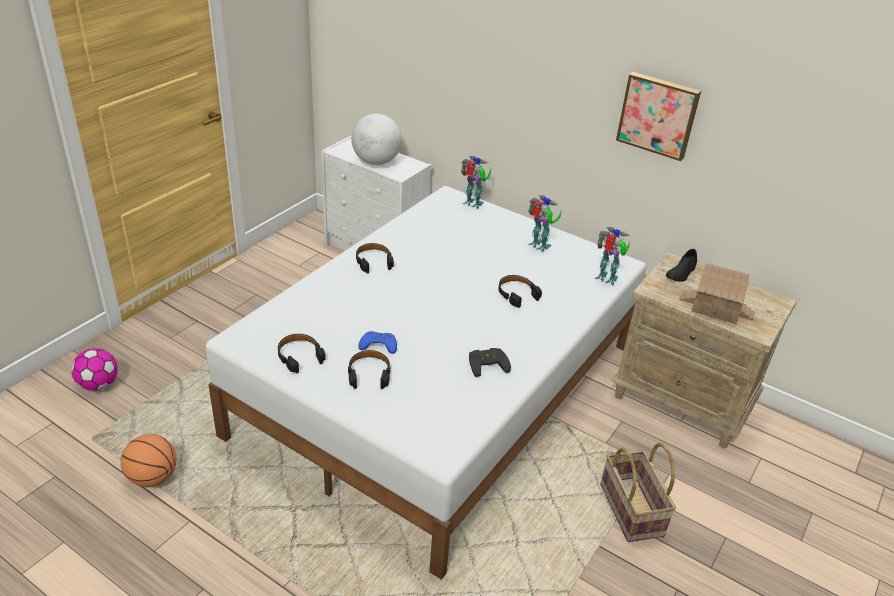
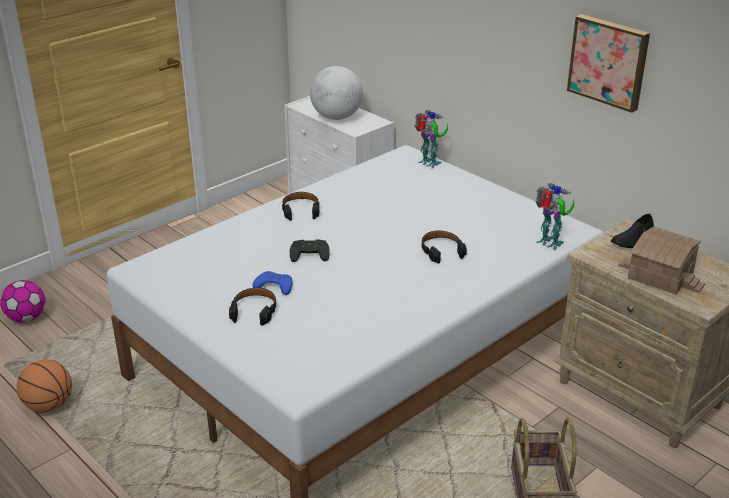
camera: 15 degrees right, 5 degrees down
(299, 356) = (191, 289): black headphones -> none
(487, 363) = (382, 312): black game controller -> black game controller (310, 252)
(539, 247) = (485, 208): toy robot -> none

